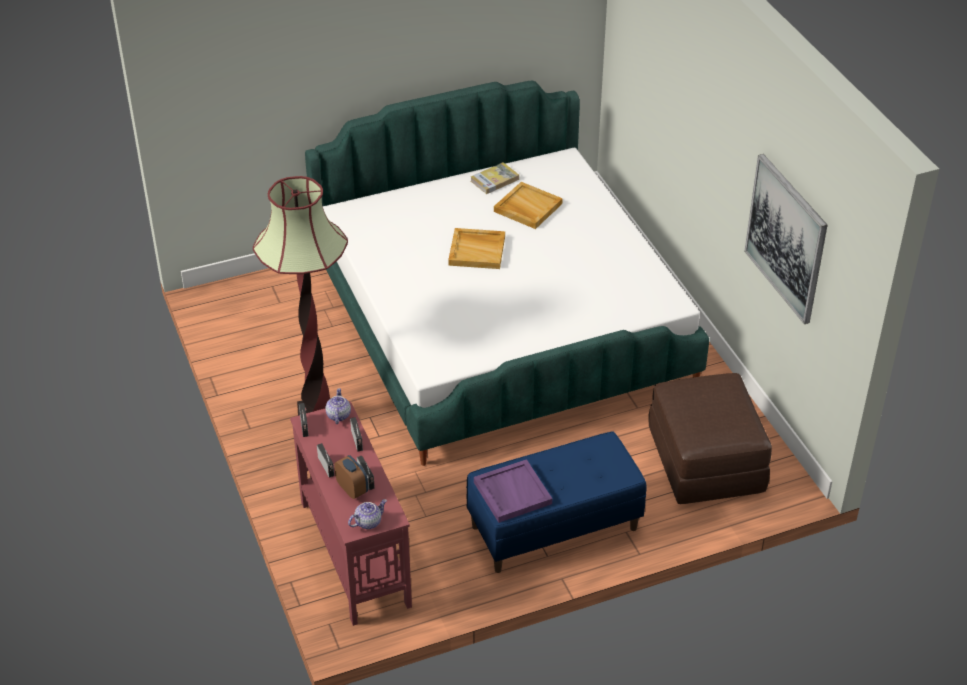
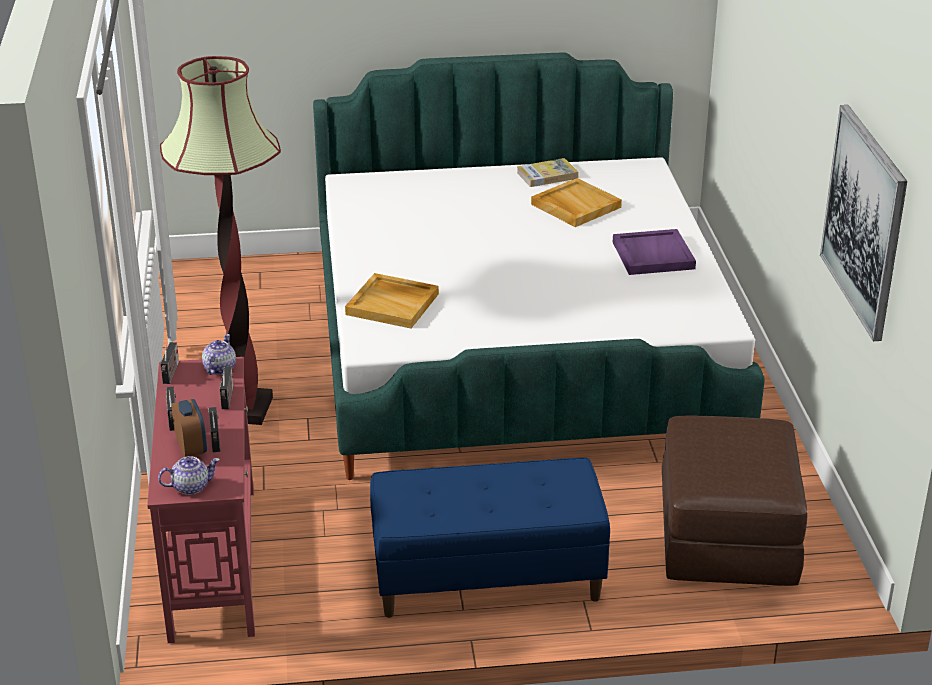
camera: 15 degrees right, 10 degrees down
(477, 250) = (491, 238): beige tray -> beige tray (393, 304)
(511, 493) = (418, 504): purple tray -> purple tray (652, 255)

